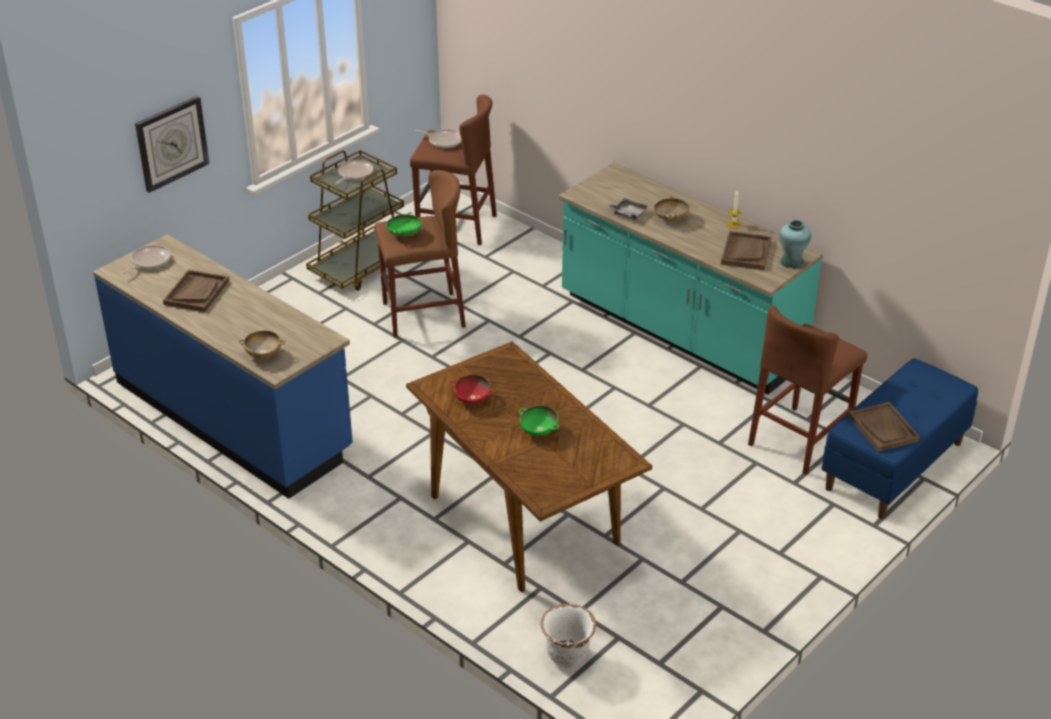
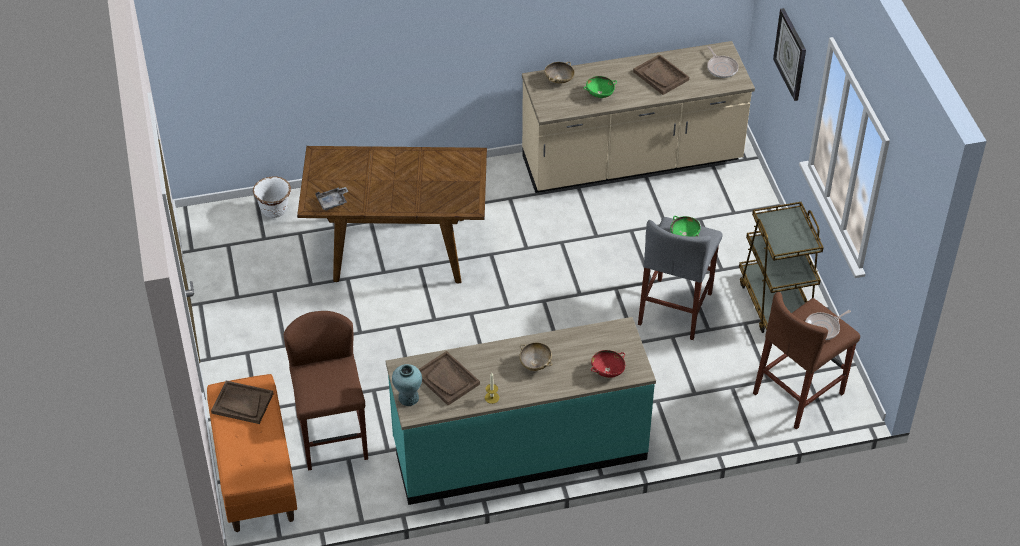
camera: 125 degrees right, 10 degrees up
(233, 416) = (632, 162): blue counter -> beige counter
(354, 174) = (790, 234): frying pan -> none
(423, 315) = (675, 308): brown stool -> grey stool
(472, 399) = (440, 168): red bowl -> red bowl (607, 371)
(539, 431) = (379, 182): green bowl -> green bowl (599, 94)
(628, 213) = (566, 342): grey tray -> grey tray (333, 202)
(894, 466) = (254, 472): blue bench -> orange bench

